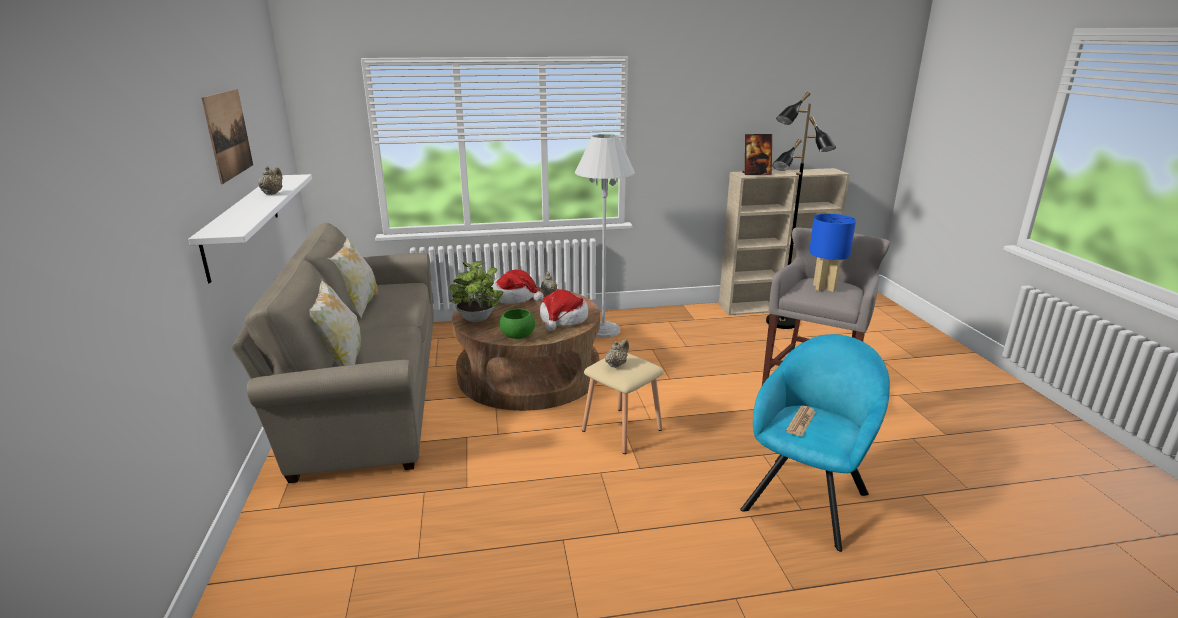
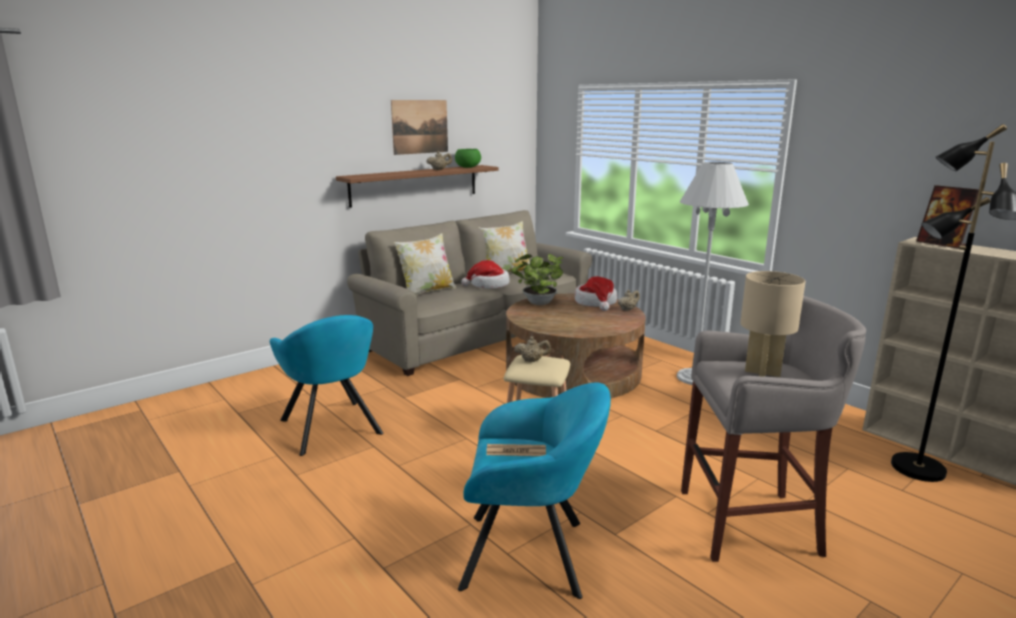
camera: 60 degrees right, 5 degrees down
(242, 223) = (415, 185): white shelf -> brown shelf
(490, 564) = (332, 429): none -> turquoise armchair
(517, 336) = (530, 320): green bowl -> green bowl (468, 167)
(563, 319) = (583, 325): hat -> hat (488, 285)
(823, 288) = (762, 373): blue table lamp -> beige table lamp

